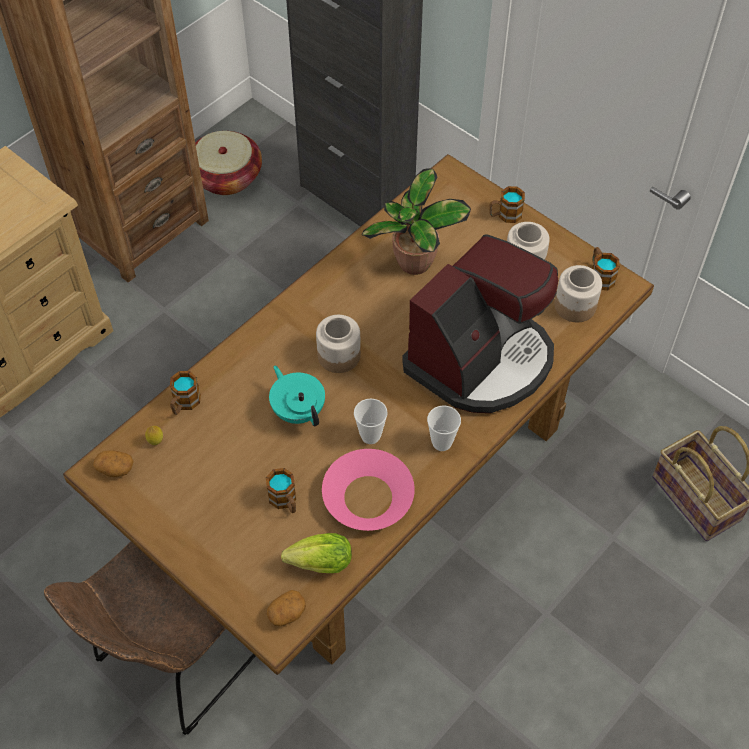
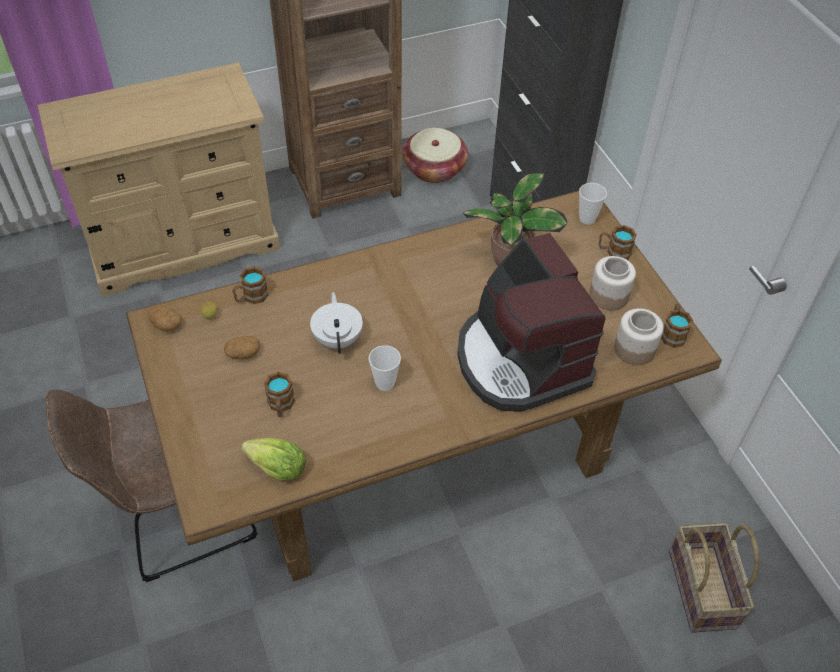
camera: 25 degrees right, 5 degrees down
(287, 613) = (223, 496): potato -> potato (243, 353)
(298, 410) = (338, 338): turquoise teapot -> white teapot
(339, 355) = (399, 309): jar -> none
(368, 496) = (352, 431): pink bowl -> none
(442, 443) = (443, 414): cup -> cup (587, 219)
(481, 360) = (520, 360): coffee machine -> coffee machine turned 90 degrees clockwise

